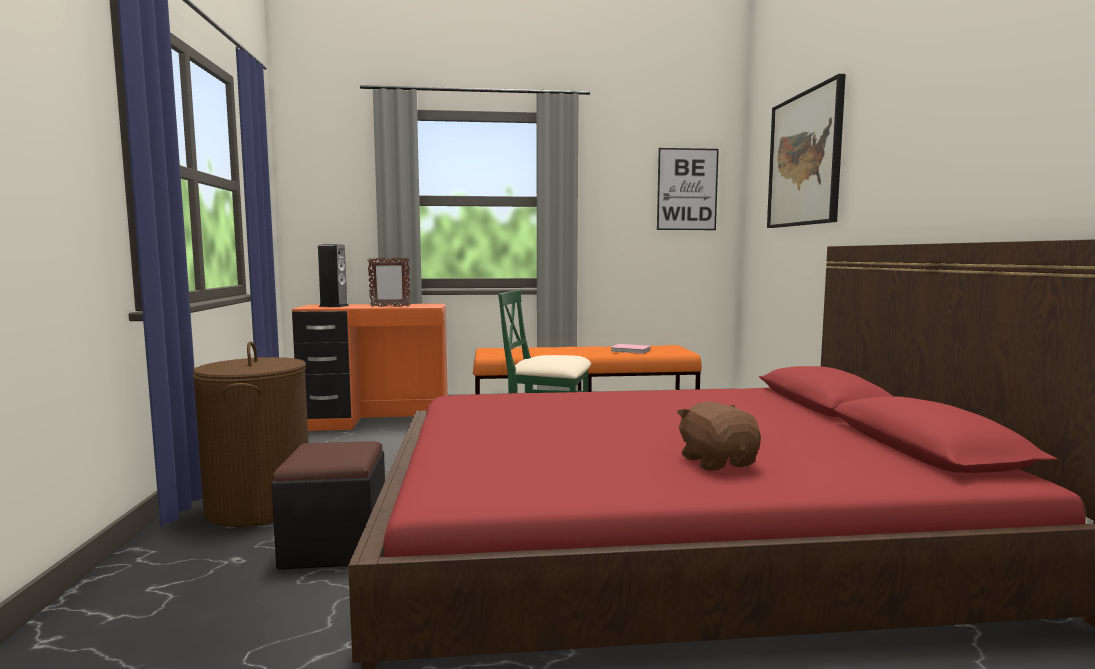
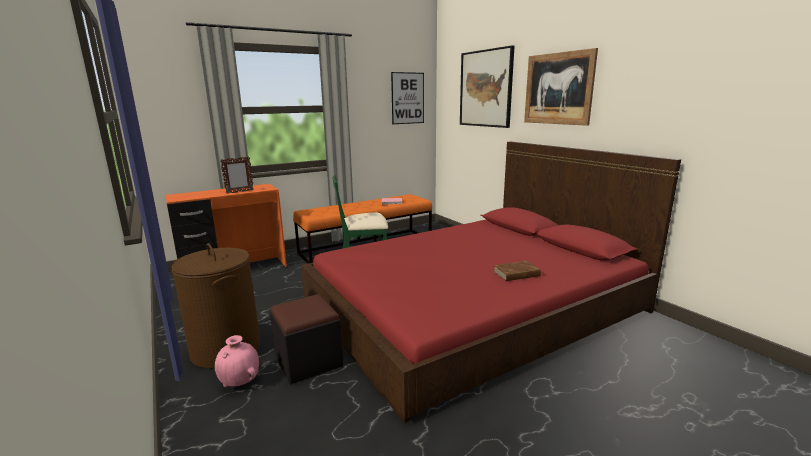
camera: 25 degrees left, 10 degrees up
(224, 551) = (240, 383): none -> pink vase
(333, 306) = (193, 195): speaker -> none
(717, 462) = (516, 274): brown plush toy -> brown book
(912, 133) = (558, 89): none -> picture

